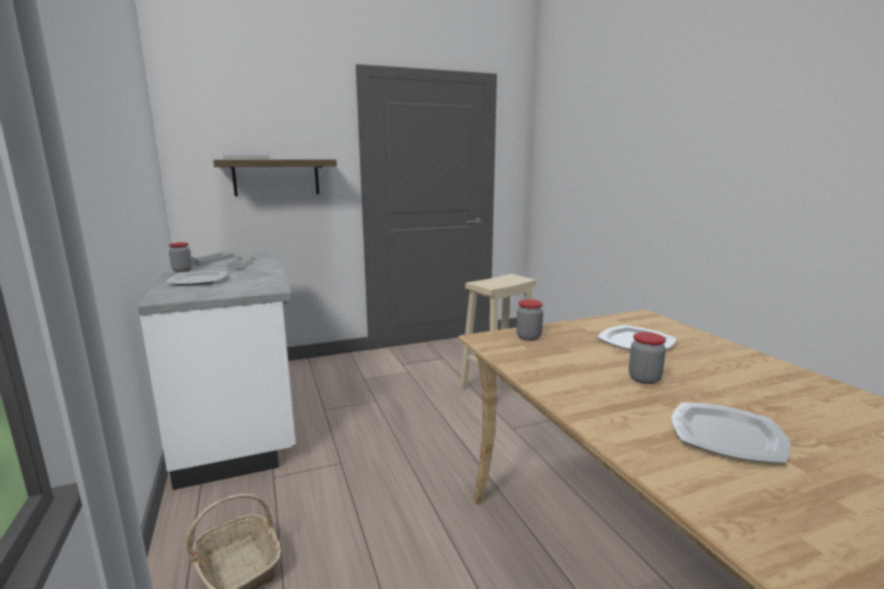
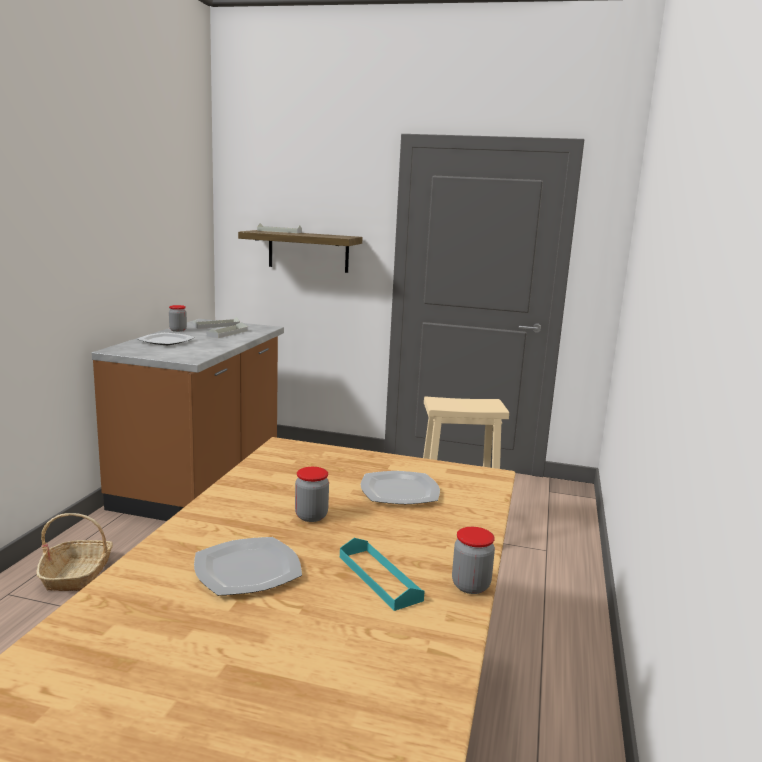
camera: 35 degrees right, 0 degrees up
(242, 421) = (201, 480): white counter -> brown counter
(528, 337) = (318, 456): jar -> jar (470, 585)
(787, 400) = (379, 578): none -> turquoise tray

